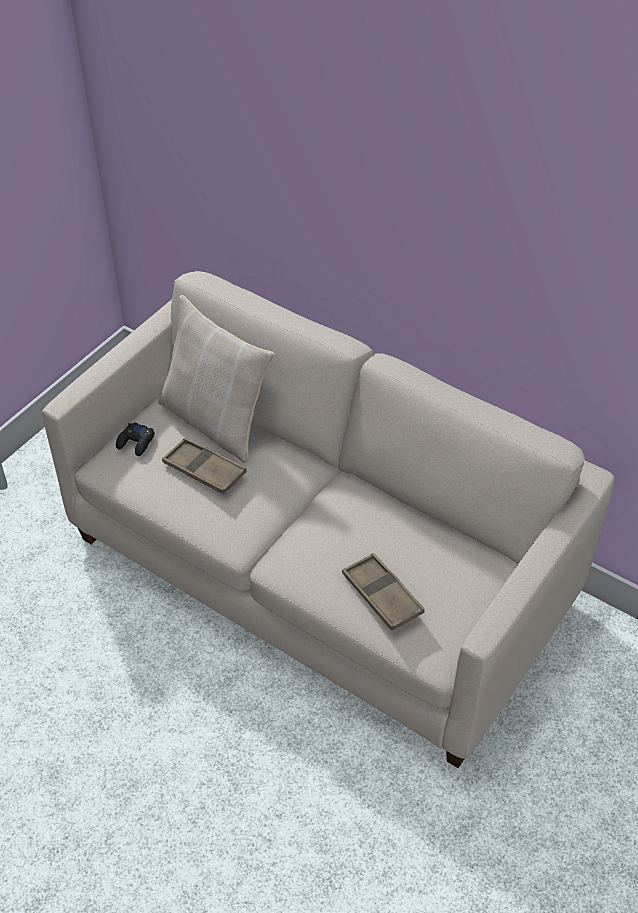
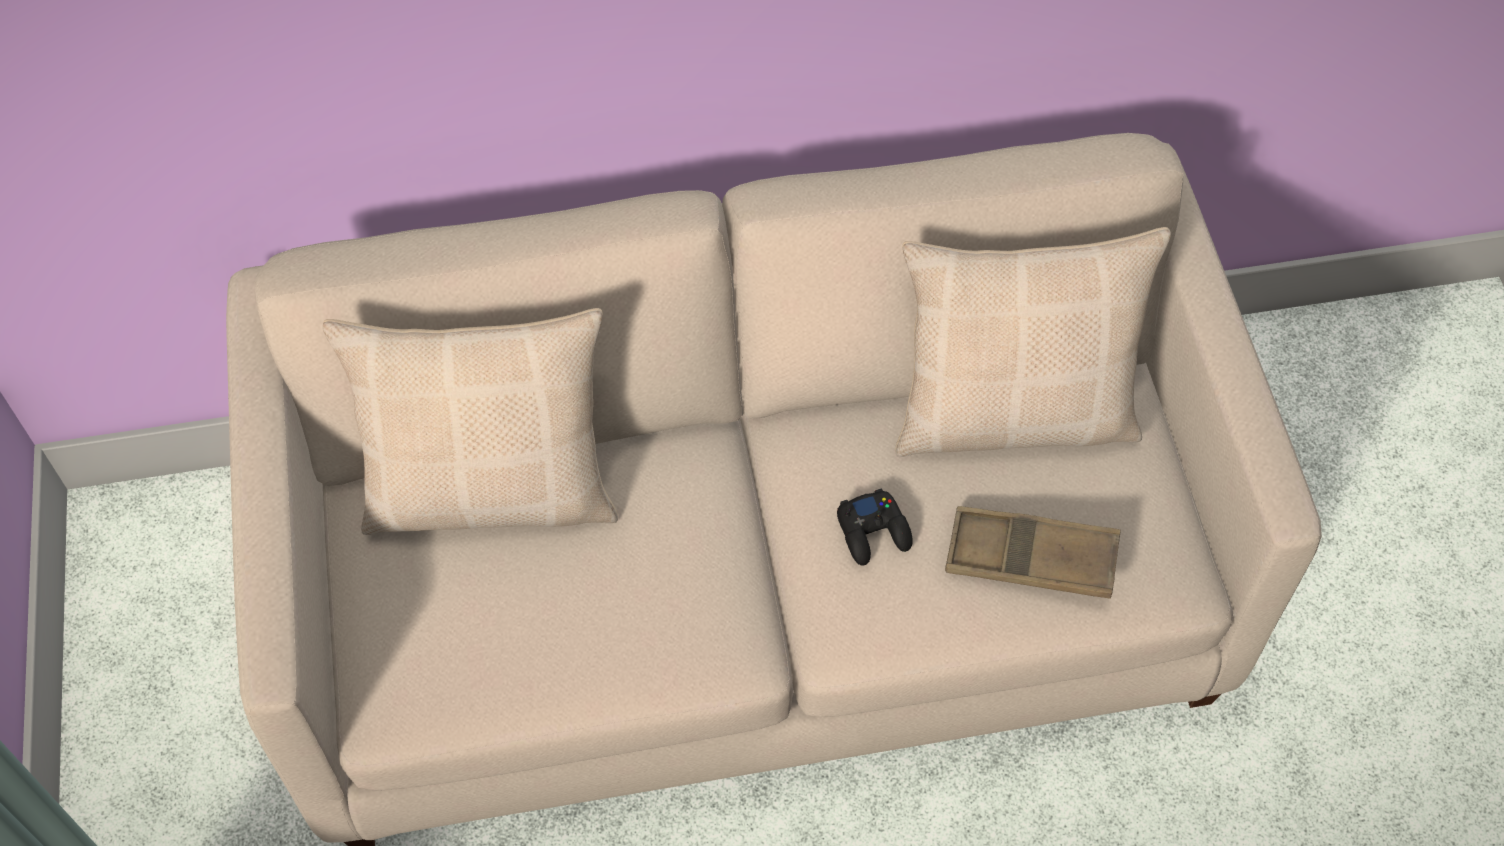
camera: 45 degrees left, 10 degrees up
(136, 442) = (404, 628): black game controller -> black game controller (873, 532)
(204, 470) = (571, 584): brown tray -> none
(442, 542) = (1013, 413): none -> beige pillow

